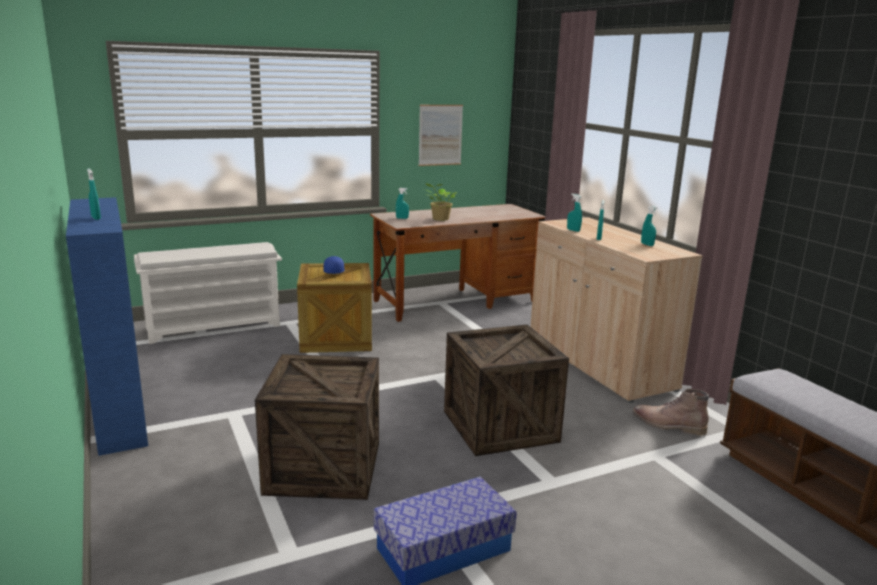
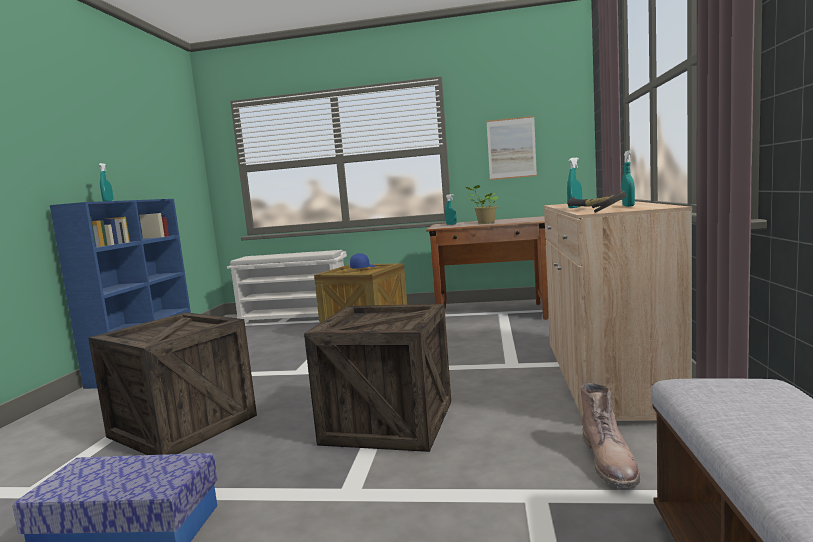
camera: 35 degrees right, 10 degrees down
(573, 230) = (562, 206): turquoise spray bottle -> none
(636, 252) = (589, 210): none -> hammer
(667, 425) = (610, 462): brown boot -> brown boot turned 150 degrees counterclockwise

